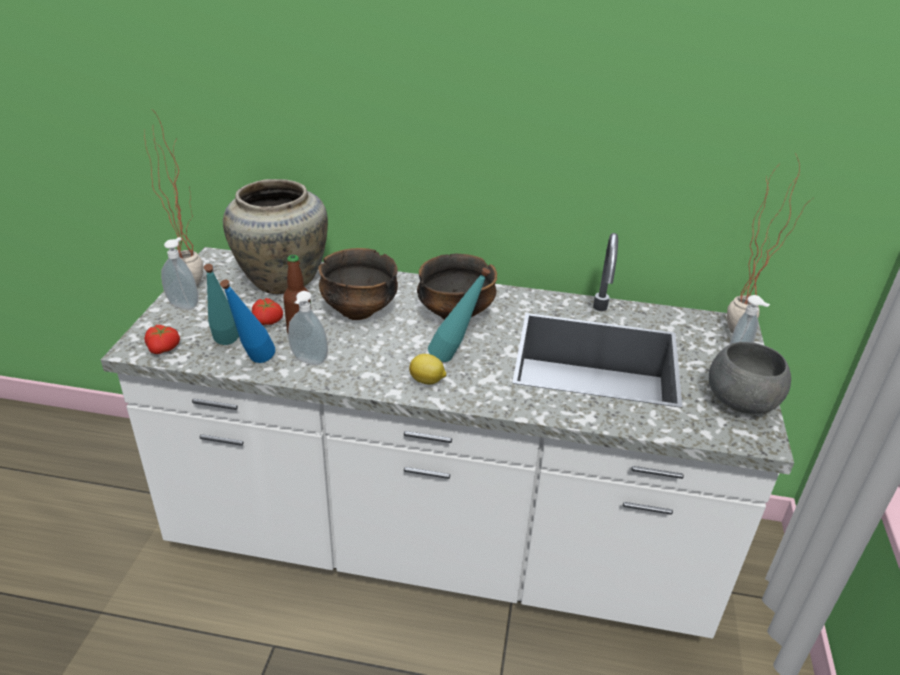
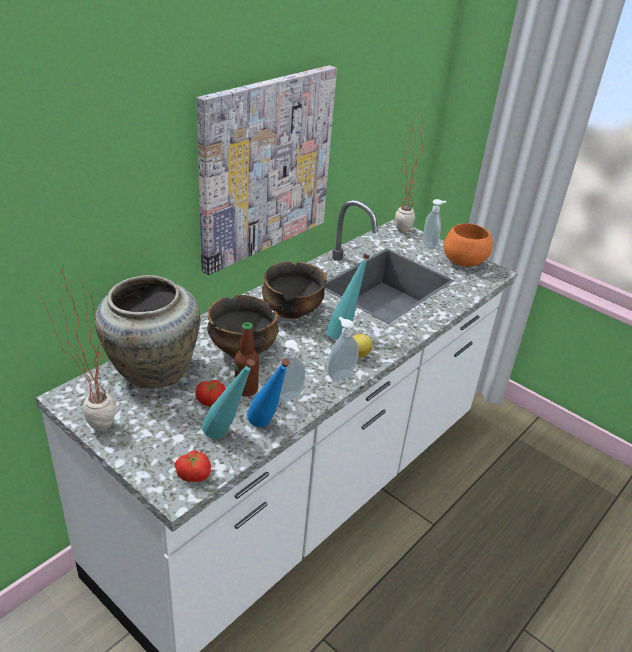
camera: 60 degrees left, 0 degrees up
(184, 304) = (132, 440): soap dispenser -> soap dispenser (340, 375)
(504, 142) = (265, 167): none -> picture
(740, 404) = (464, 263): grey bowl -> orange bowl

